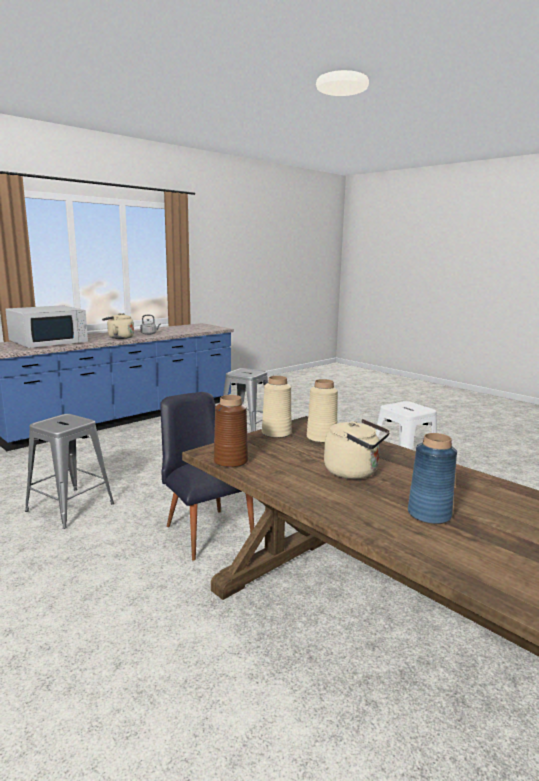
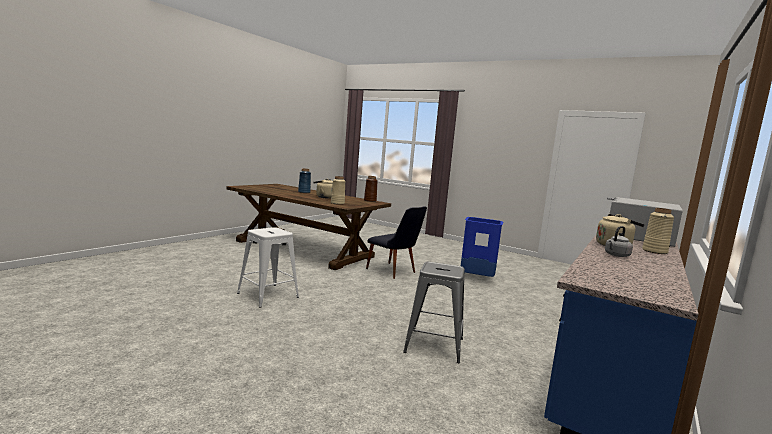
camera: 165 degrees right, 5 degrees down
(71, 507) = (477, 278): grey stool -> blue trash can
(276, 433) = (359, 205): beige vase -> beige vase (654, 251)

